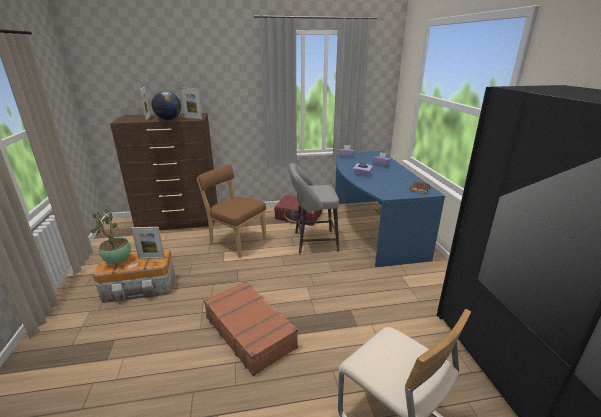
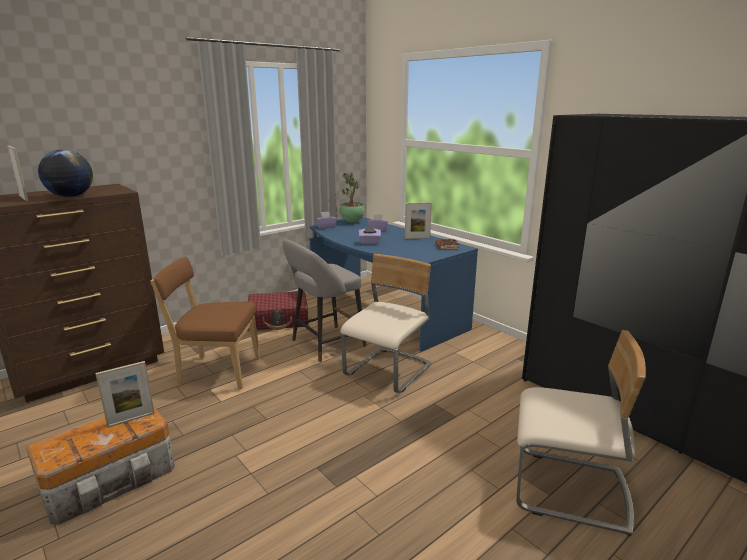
camera: 30 degrees left, 5 degrees down
(118, 262) = (71, 443): potted plant -> potted plant (352, 222)
(193, 118) = (111, 191): picture frame -> picture frame (417, 238)
(250, 331) = (340, 469): brown suitcase -> none
(338, 275) = (389, 371): none -> beige chair

